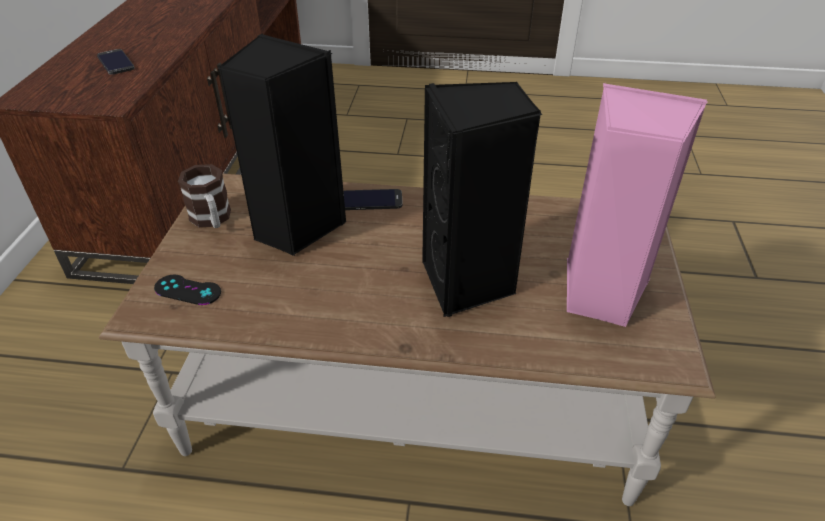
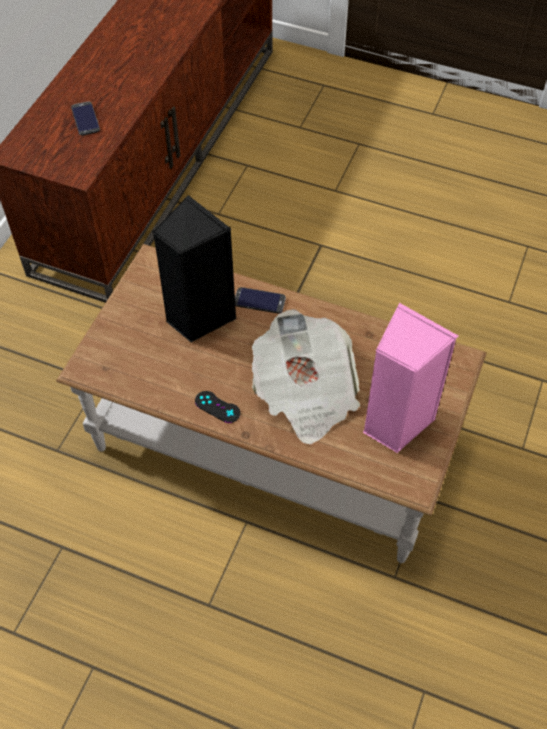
camera: 15 degrees right, 15 degrees up
(187, 290) = (115, 357): black game controller -> black game controller (217, 407)
(212, 220) = (140, 296): mug -> none
(469, 283) = (305, 393): black speaker -> newspaper

